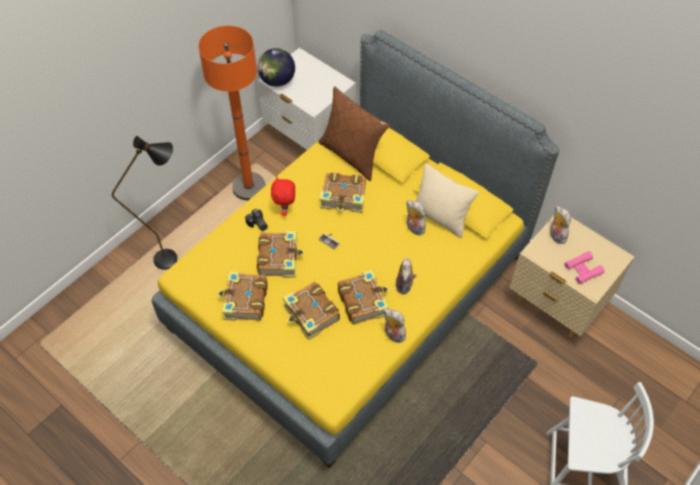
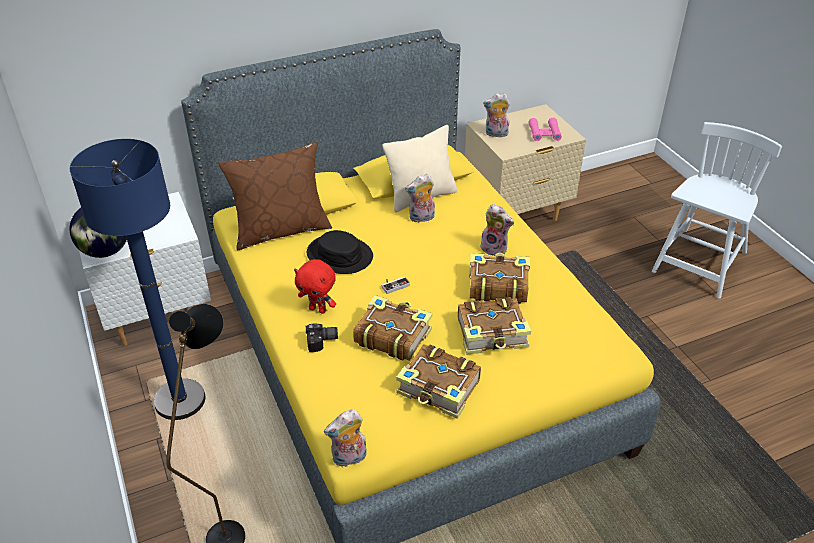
camera: 65 degrees left, 15 degrees down
(249, 187) = (180, 401): orange floor lamp -> blue floor lamp
(344, 198) = (340, 255): book -> black hat
(393, 335) = (554, 277): plush toy -> plush toy (349, 459)

